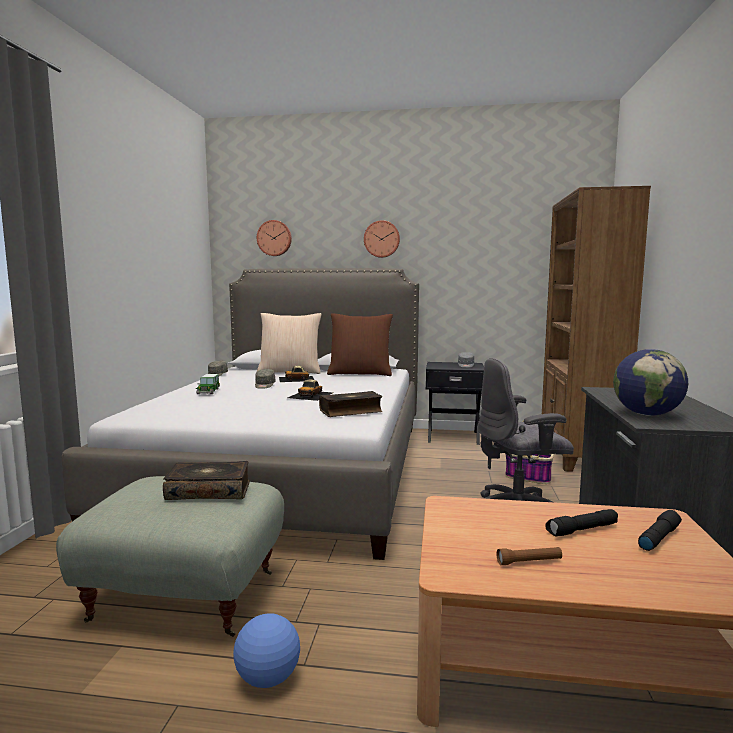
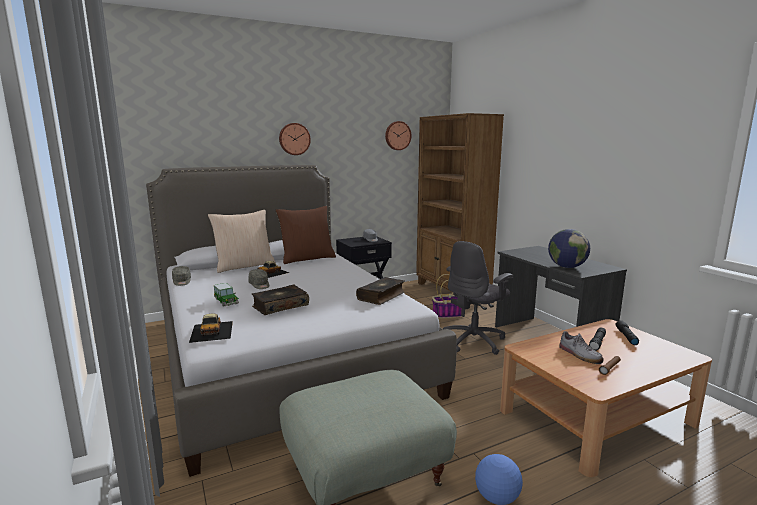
camera: 35 degrees left, 5 degrees up
(209, 491) = (378, 388): book -> book (280, 306)
(274, 238) = (190, 137): wall clock -> wall clock (397, 135)
(311, 395) = (319, 287): toy car -> toy car (212, 331)
(517, 534) = (580, 355): none -> shoe

